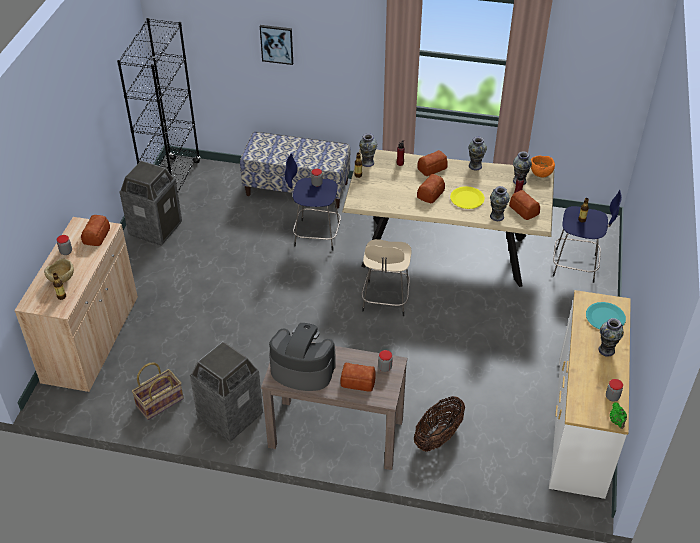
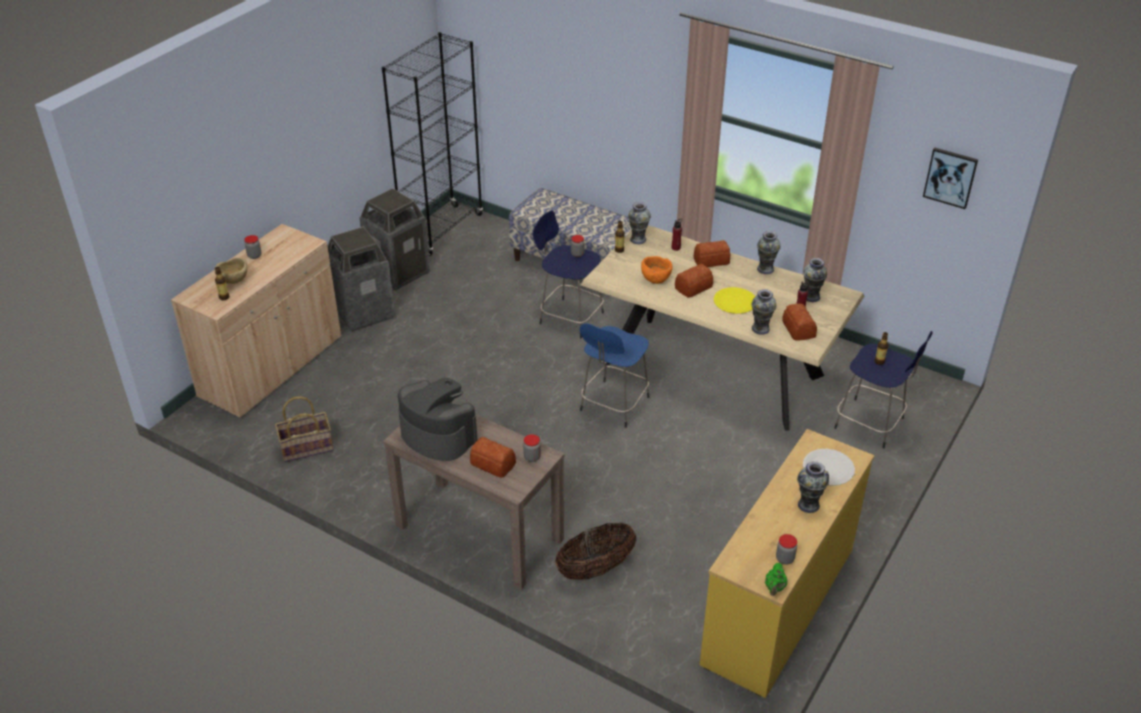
camera: 20 degrees right, 5 degrees down
(97, 235) = (295, 246): bread -> none
(230, 416) = (372, 481): trash can -> trash can (363, 312)
(277, 44) = (572, 84): picture -> picture (950, 177)
(385, 300) = (613, 405): beige stool -> blue stool
(540, 173) = (843, 294): orange bowl -> orange bowl (656, 279)
(581, 426) = (779, 606): white dresser -> yellow dresser
(605, 317) = (828, 468): turquoise plate -> white plate

